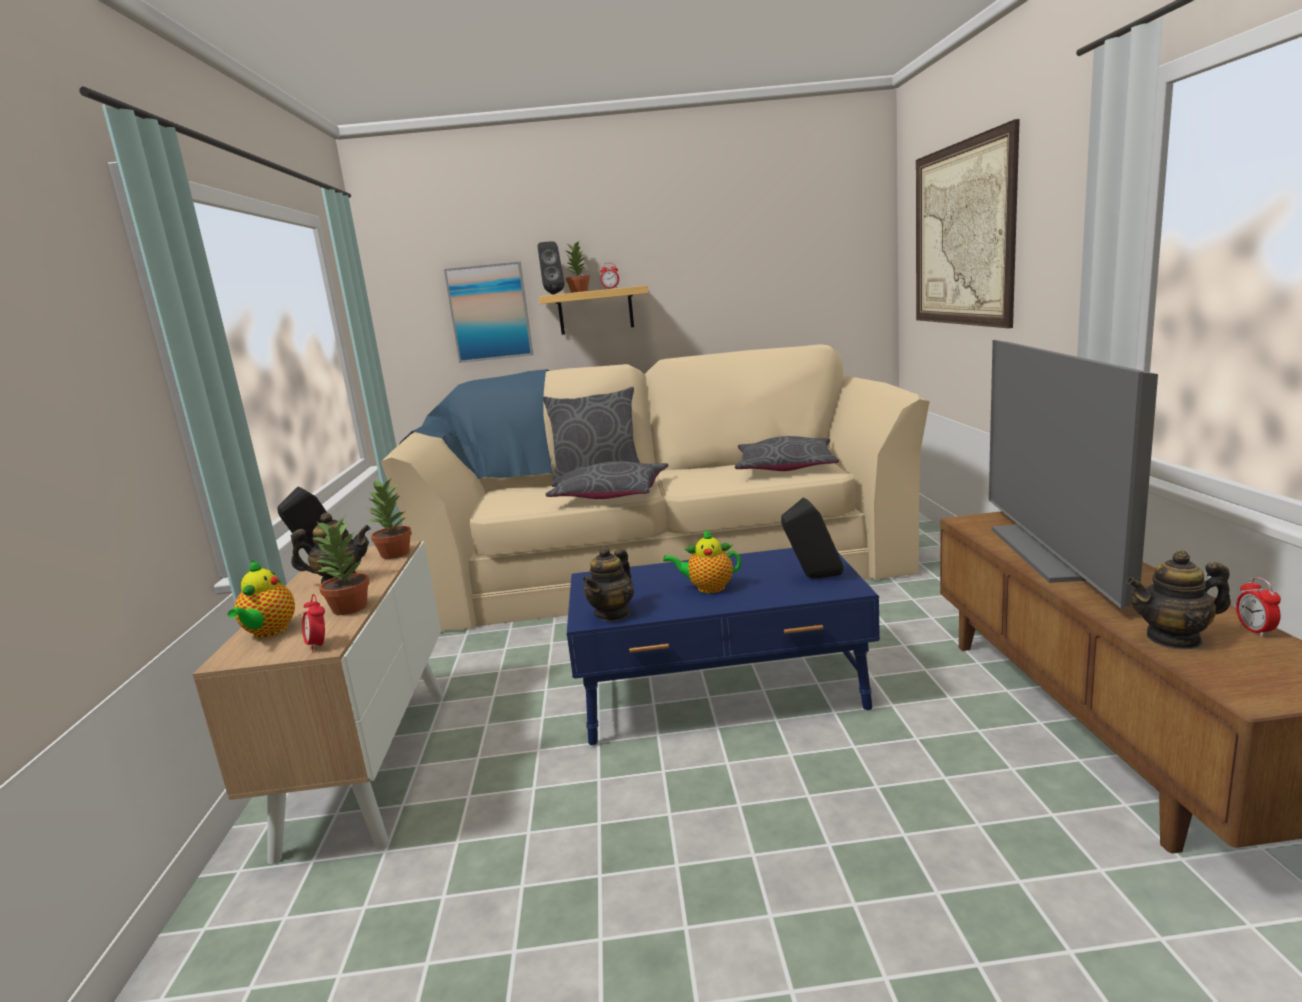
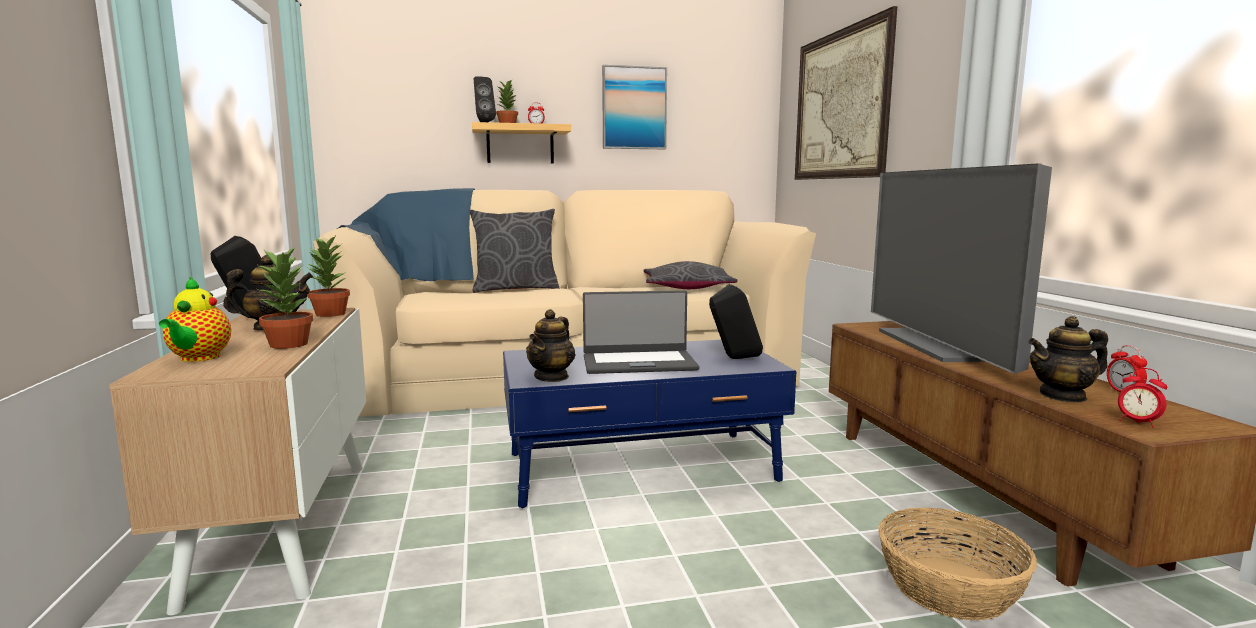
camera: 10 degrees left, 5 degrees down
(318, 646) = (259, 367): alarm clock -> alarm clock (1137, 422)
(489, 312) = (422, 135): picture -> picture (634, 108)
(611, 494) = (533, 297): grey pillow -> none
(707, 588) = (638, 363): teapot -> laptop
(1031, 852) = (950, 588): none -> basket

